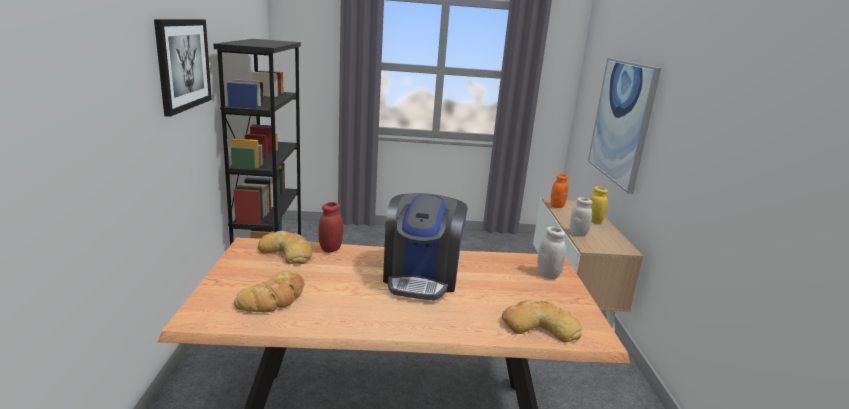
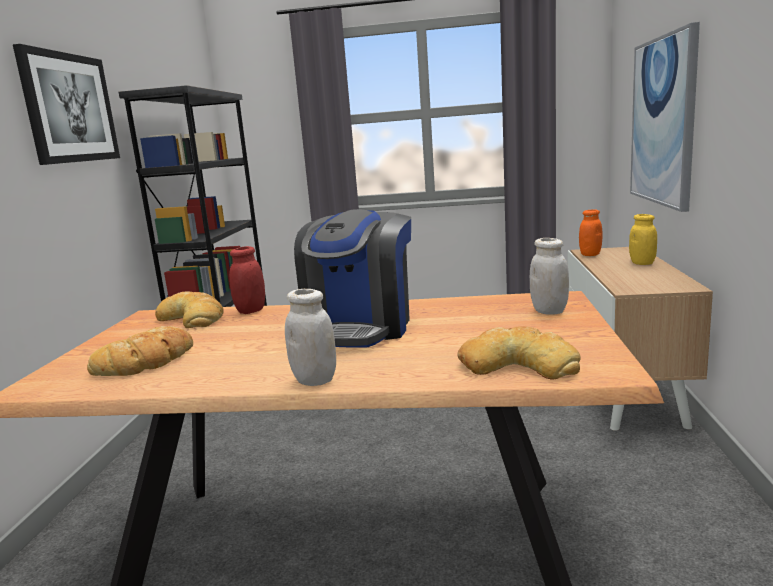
camera: 10 degrees right, 5 degrees down
(578, 234) = (615, 277): white jar -> white jar (314, 380)

